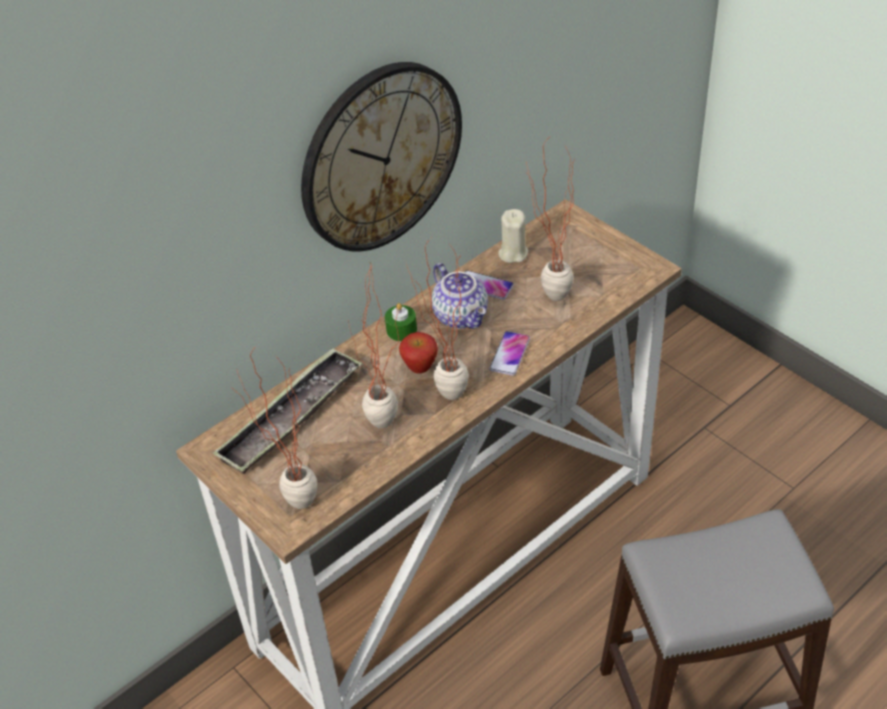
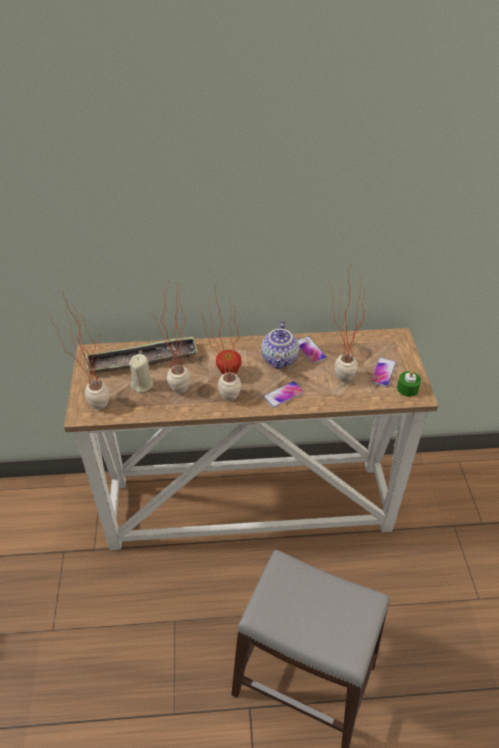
camera: 35 degrees right, 0 degrees up
(381, 157) = (259, 233): wall clock -> none
(401, 330) = (241, 348): green candle -> green candle (407, 388)
(513, 253) = (345, 341): beige candle -> beige candle (142, 384)
(590, 265) = (383, 372): none -> phone

